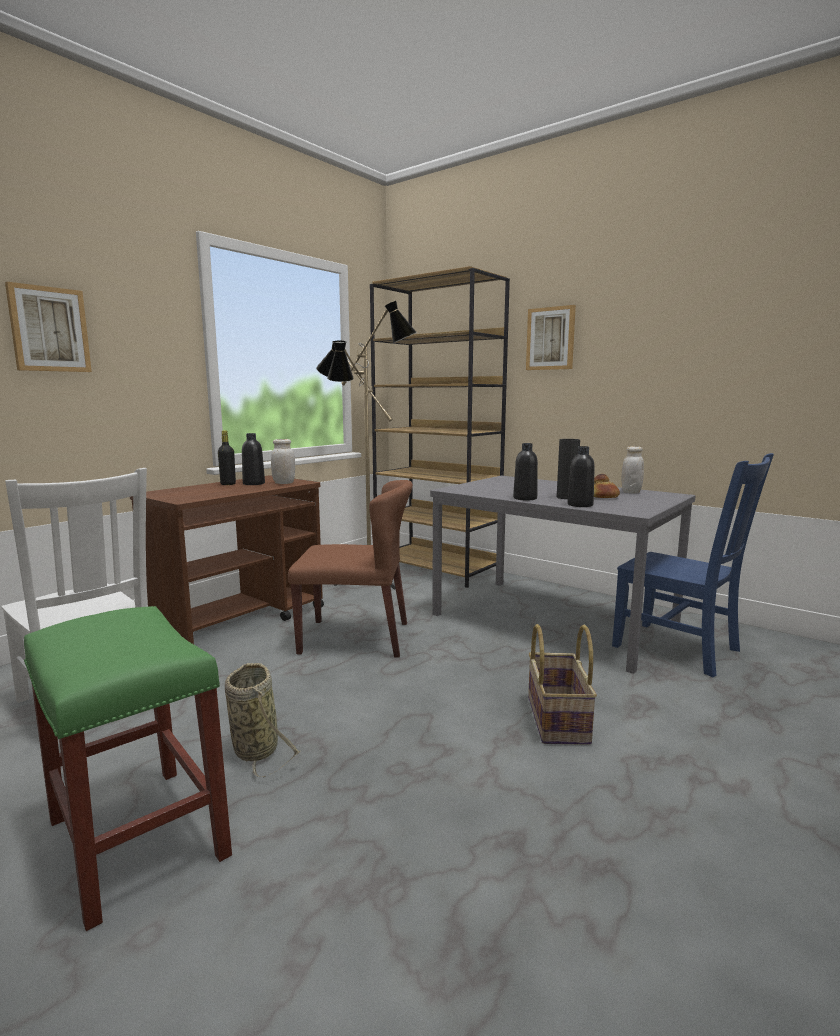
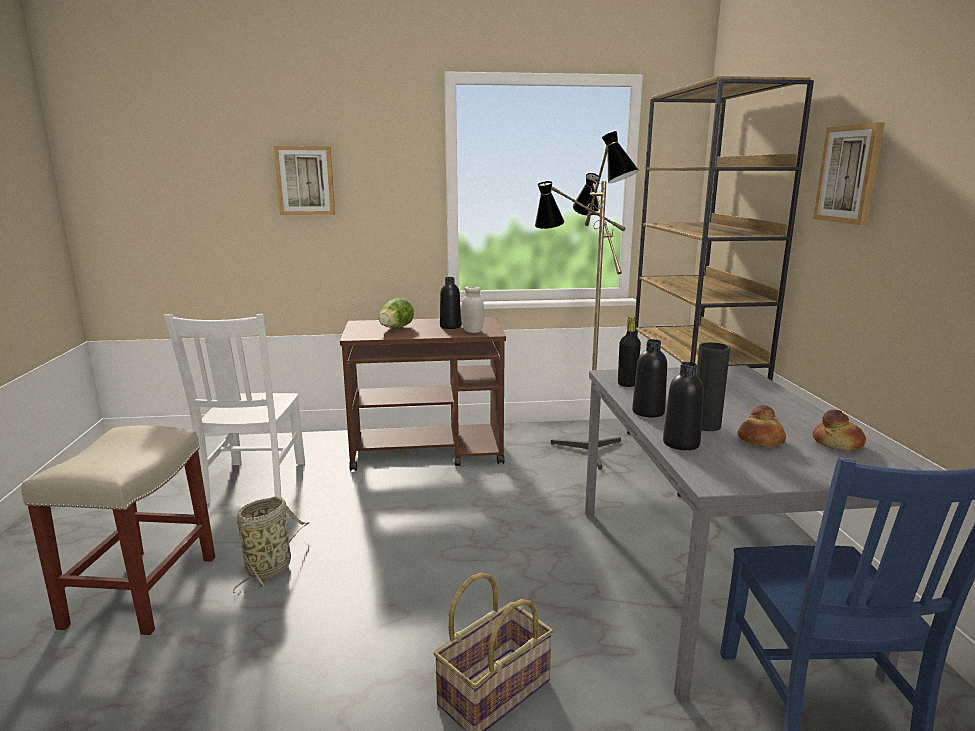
camera: 45 degrees right, 5 degrees up
(139, 839) = (141, 592): green stool -> beige stool
(205, 491) = (395, 328): none -> lettuce
(228, 484) = (432, 323): black bottle -> black bottle (627, 384)
(356, 637) = (479, 507): brown chair -> none
(631, 492) = (837, 444): white jar -> bread

